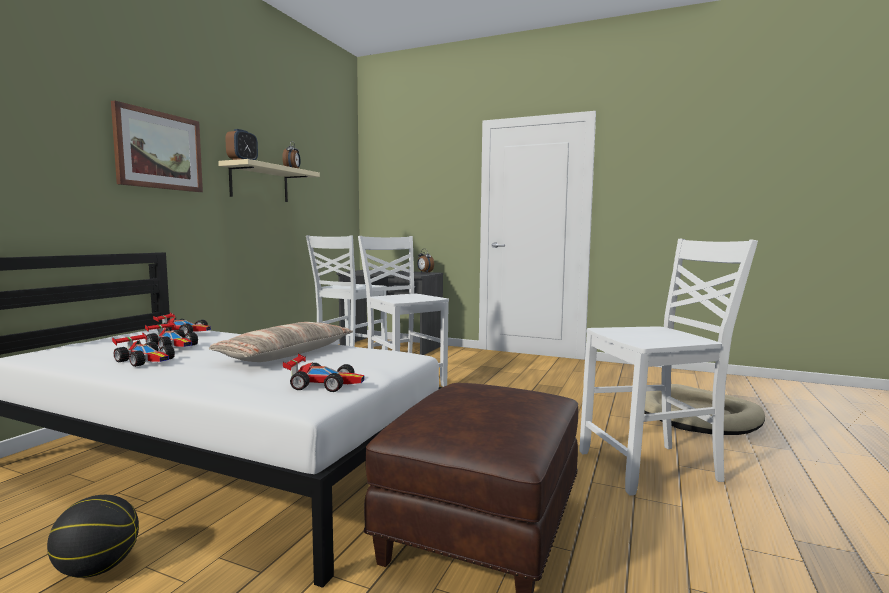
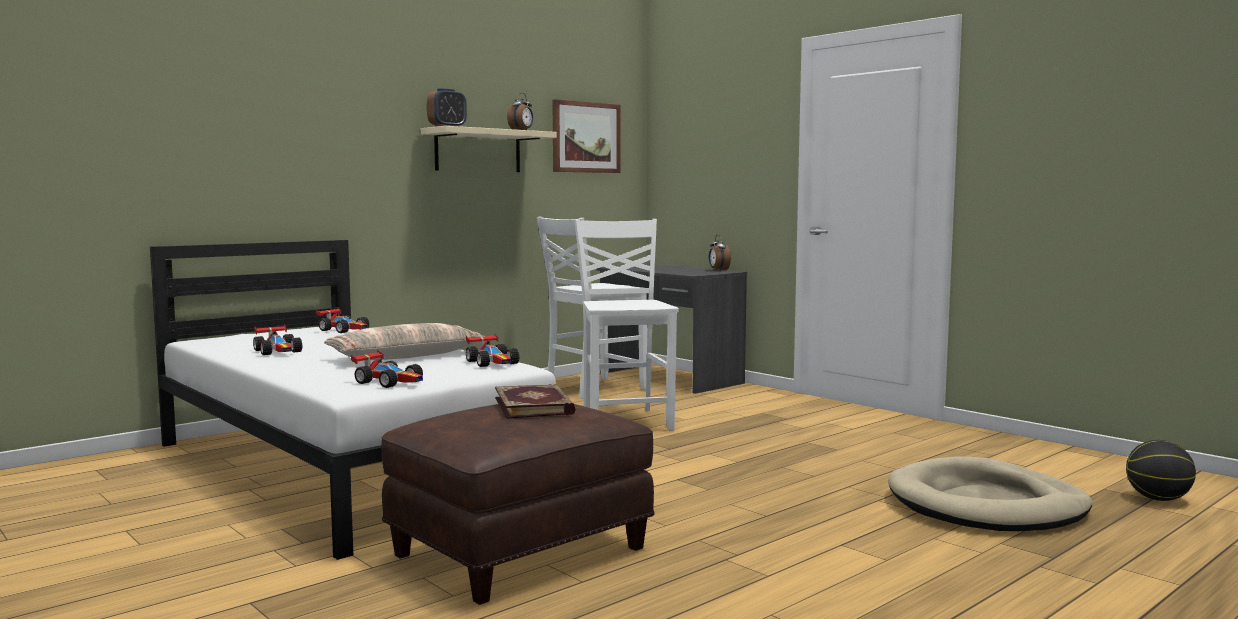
camera: 25 degrees right, 0 degrees up
(97, 569) = (196, 519): basketball -> basketball (1157, 499)
(159, 150) = (347, 124): picture -> picture (586, 137)
(173, 345) = (317, 341): toy car -> toy car (493, 362)
(484, 393) = (535, 406): none -> book
(652, 467) = (800, 541): white chair -> none

